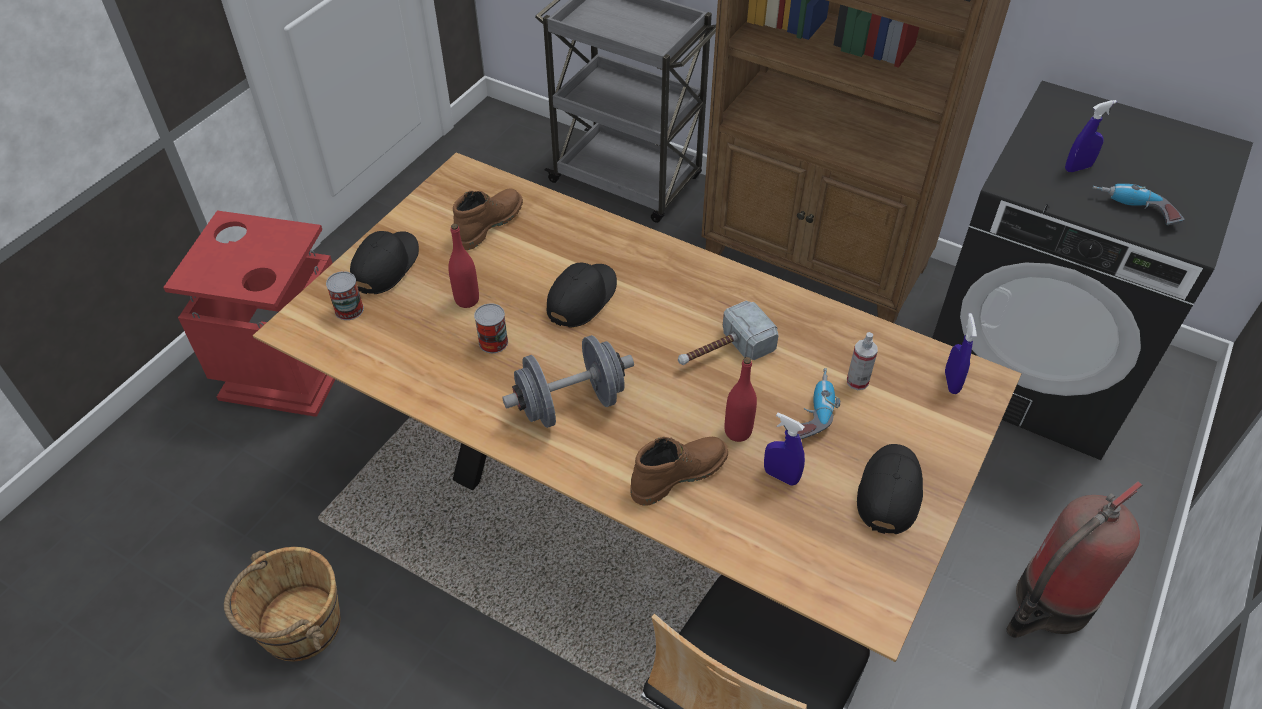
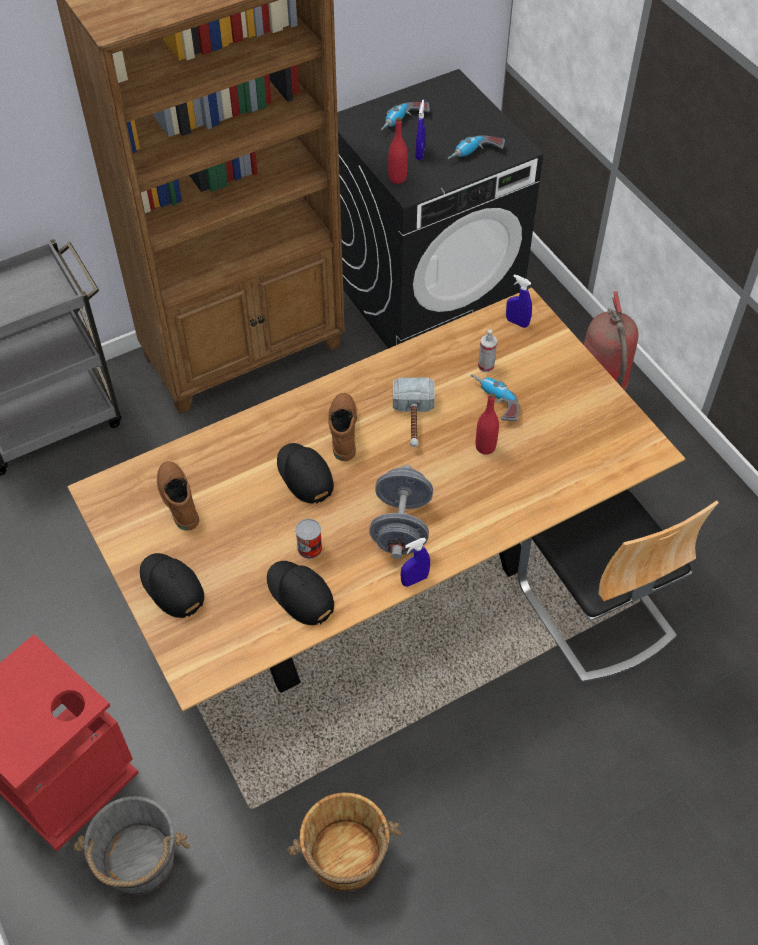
camera: 60 degrees left, 5 degrees up
(230, 461) = (139, 862): none -> grey bucket
(349, 309) = (204, 630): can -> none
(467, 300) = (252, 547): red bottle -> red bottle (397, 178)
(678, 473) = (498, 495): brown boot -> brown boot (342, 430)
(780, 476) = (533, 443): blue spray bottle -> blue spray bottle (414, 580)
(889, 491) = (576, 398): black cap -> black cap (300, 594)
(1109, 136) = (404, 122): none -> power drill

